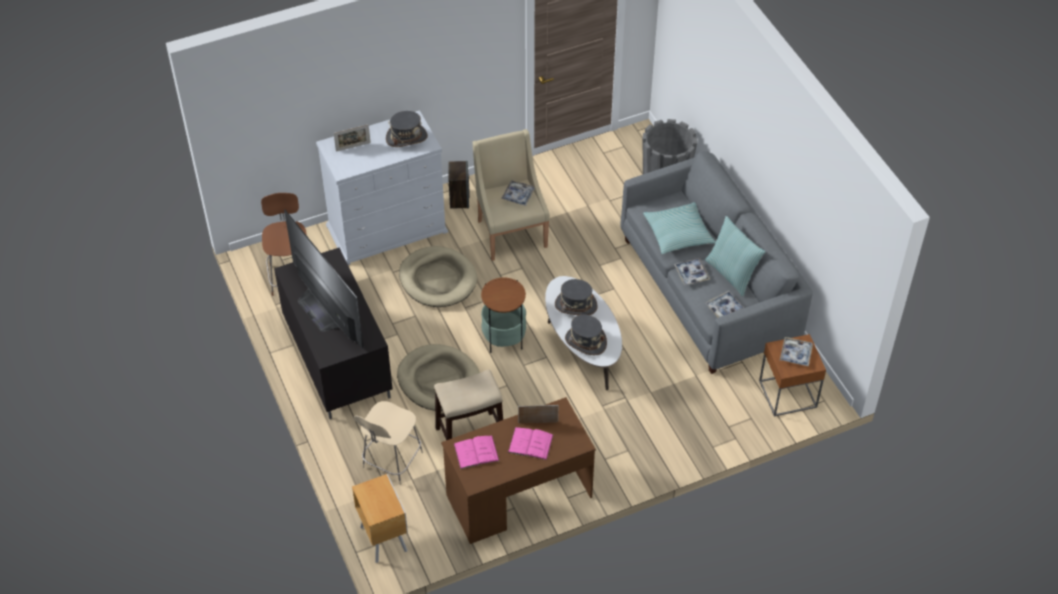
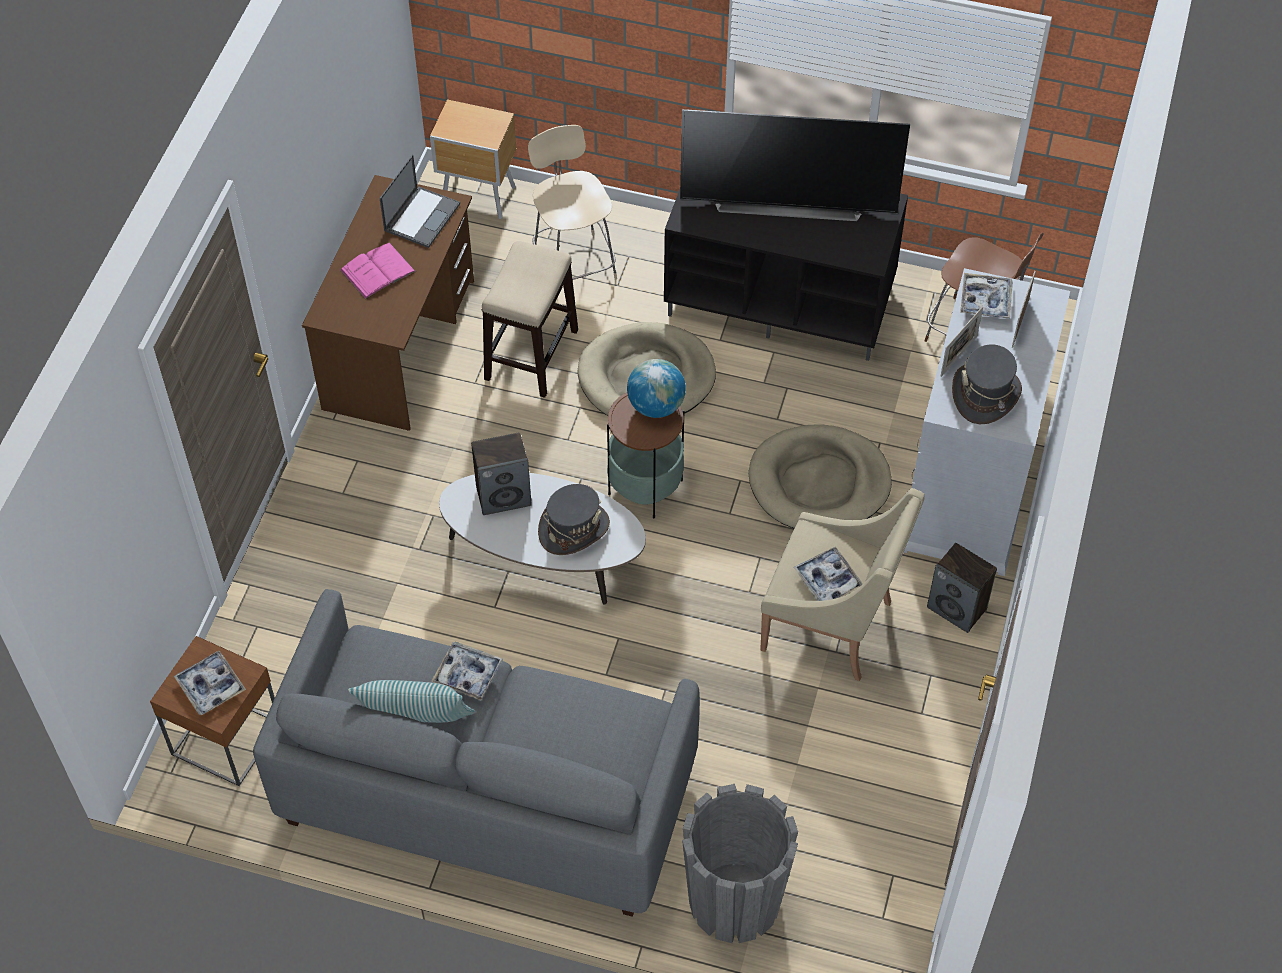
camera: 130 degrees right, 5 degrees up
(476, 452) = (422, 216): pink book -> laptop
(492, 295) = (656, 406): none -> globe
(538, 422) = (398, 297): picture frame -> picture frame (958, 356)
(585, 341) = (504, 496): grey hat -> speaker
(678, 233) = (556, 718): pillow -> none
(724, 308) = (369, 664): tray -> tray (985, 300)

